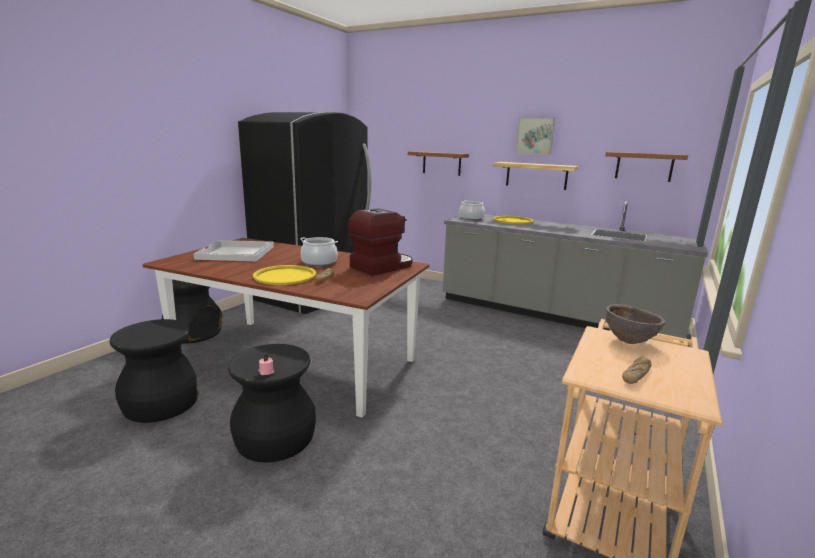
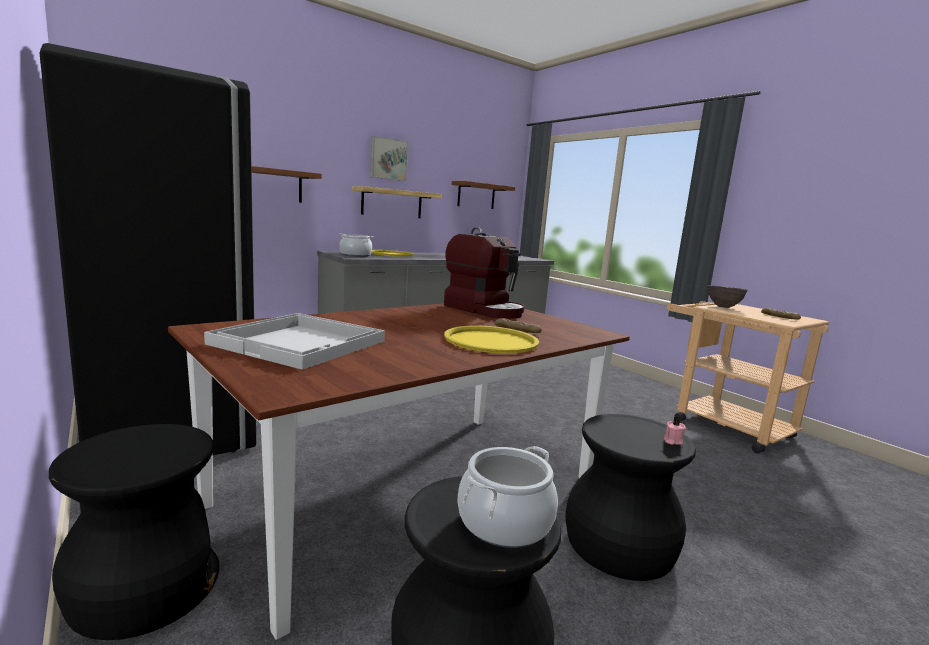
camera: 65 degrees left, 5 degrees down
(319, 262) = (436, 321): cooking pot -> cooking pot (504, 522)
(382, 266) = (485, 309): coffee machine -> coffee machine turned 150 degrees clockwise

